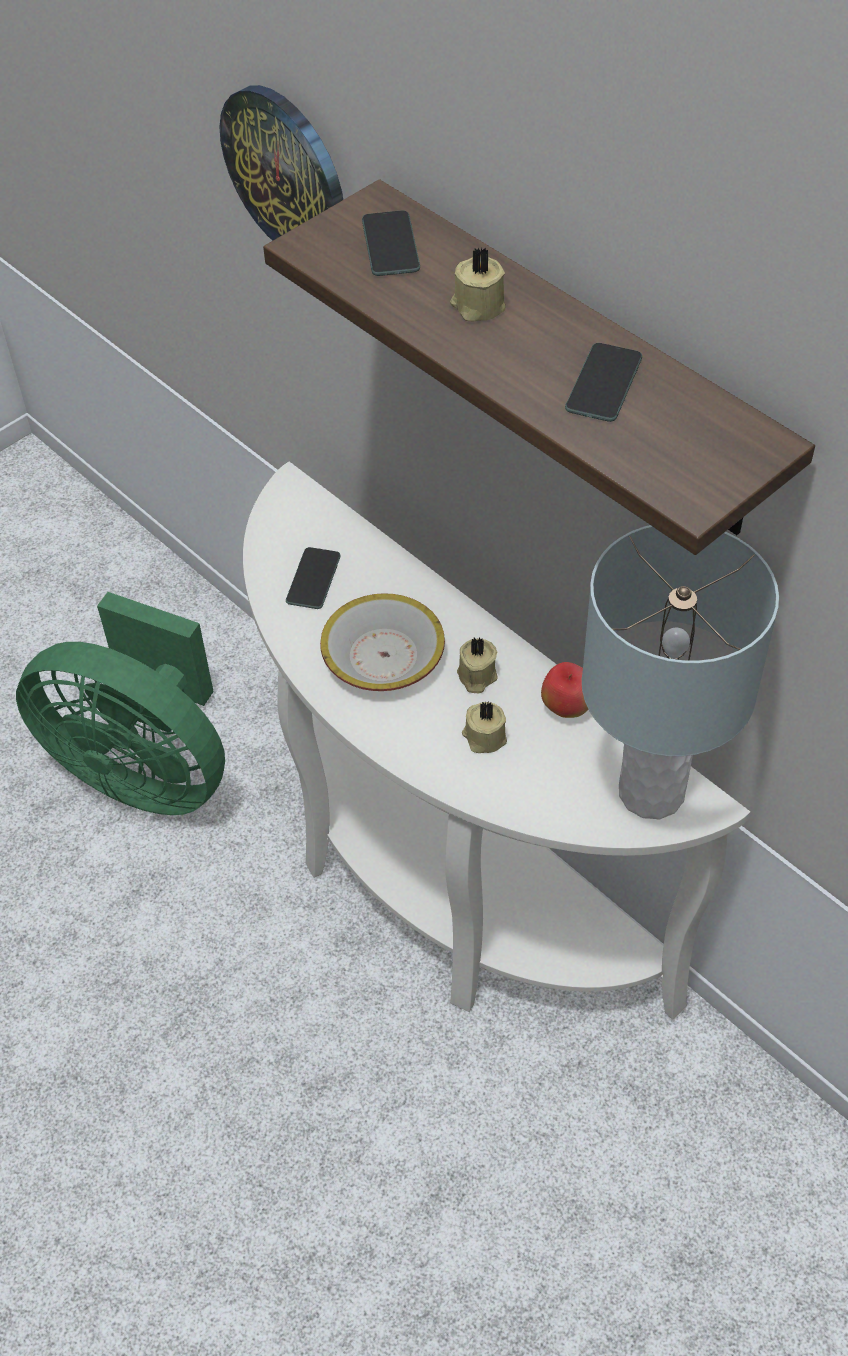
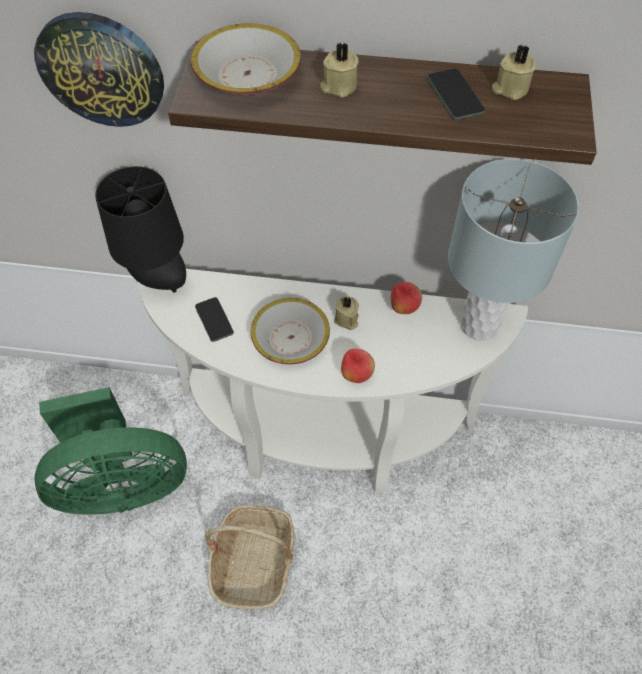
camera: 40 degrees left, 5 degrees up
(220, 974) = (254, 561): none -> basket
(291, 495) = (158, 281): none -> black table lamp
(390, 245) = (247, 75): phone -> bowl
(421, 751) = (356, 375): none -> apple
(484, 737) = (379, 348): beige candle -> beige candle (510, 88)

